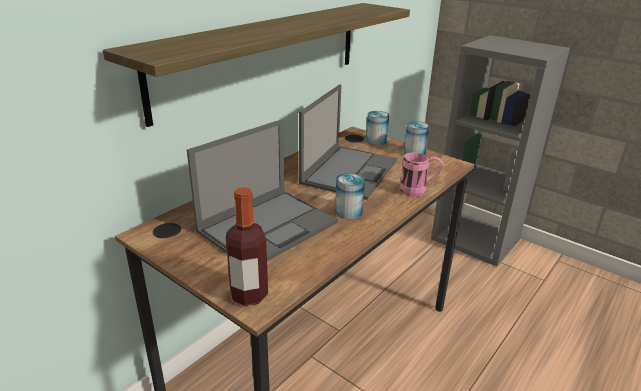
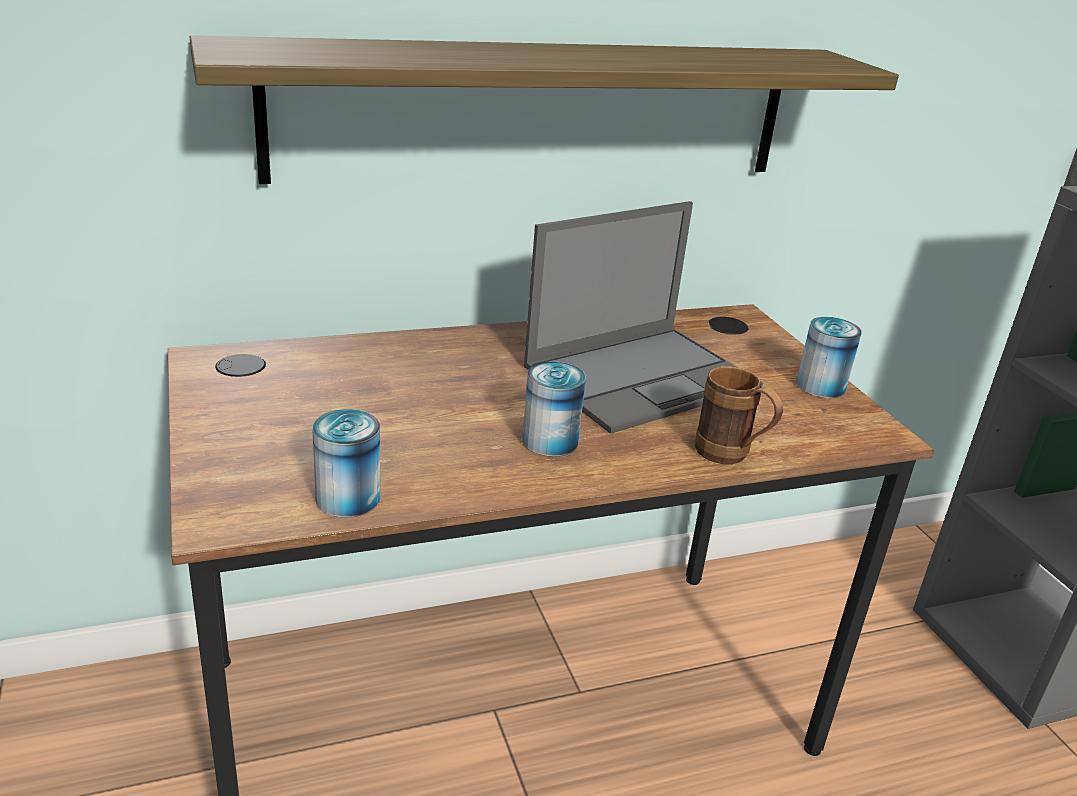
camera: 30 degrees right, 0 degrees up
(249, 295) = (229, 500): bottle -> none
(269, 226) = (389, 414): laptop -> none
(376, 140) = (765, 341): can -> can (348, 498)
(418, 192) = (731, 457): pink mug -> brown mug

